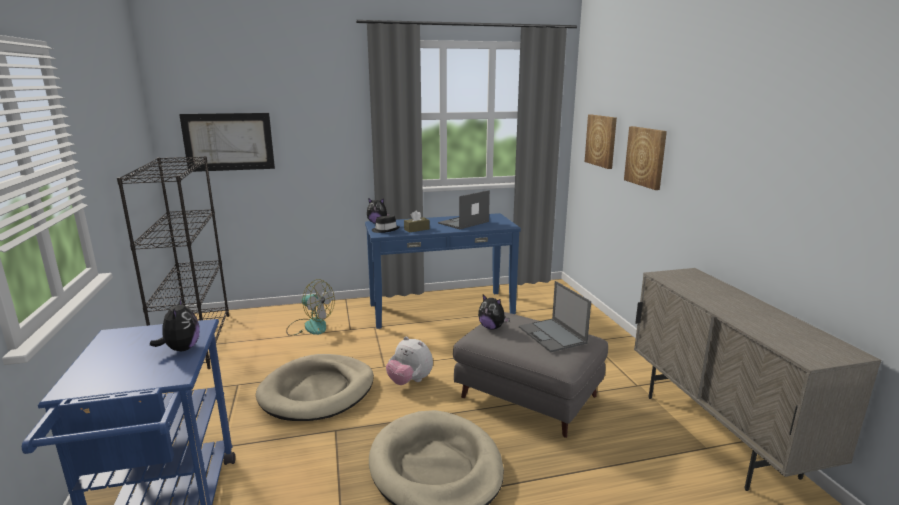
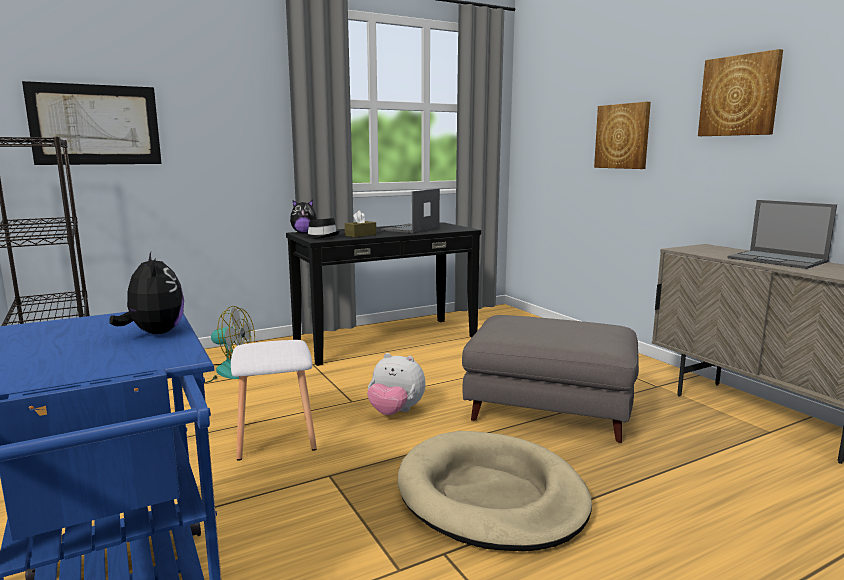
camera: 15 degrees left, 5 degrees down
(317, 391) = (277, 437): beige dog bed -> white stool
(441, 309) = (386, 340): blue console table -> black console table
(492, 327) = (502, 326): plush toy -> none
(552, 335) = (579, 326): laptop -> laptop (778, 260)
(601, 140) = (556, 131): picture -> picture (739, 96)

